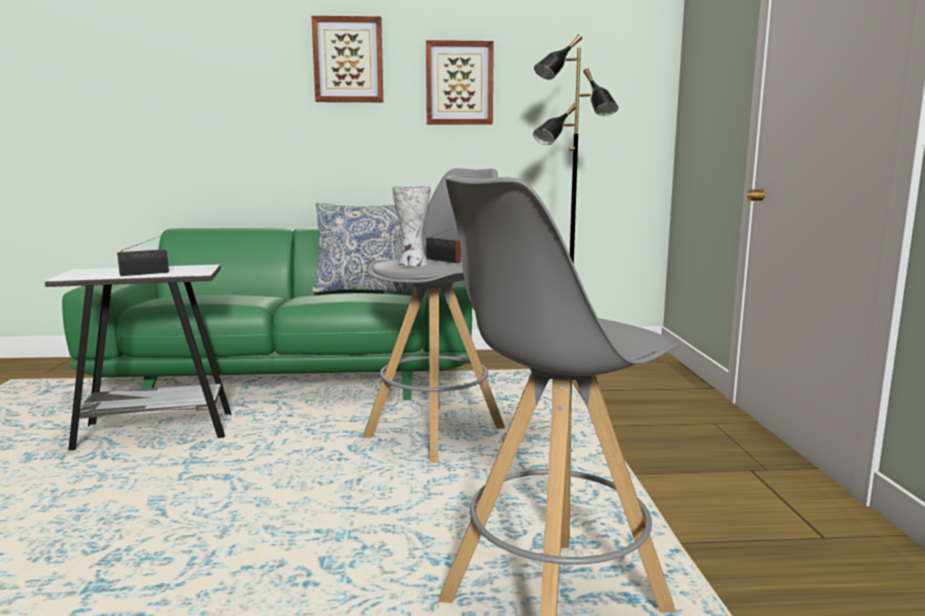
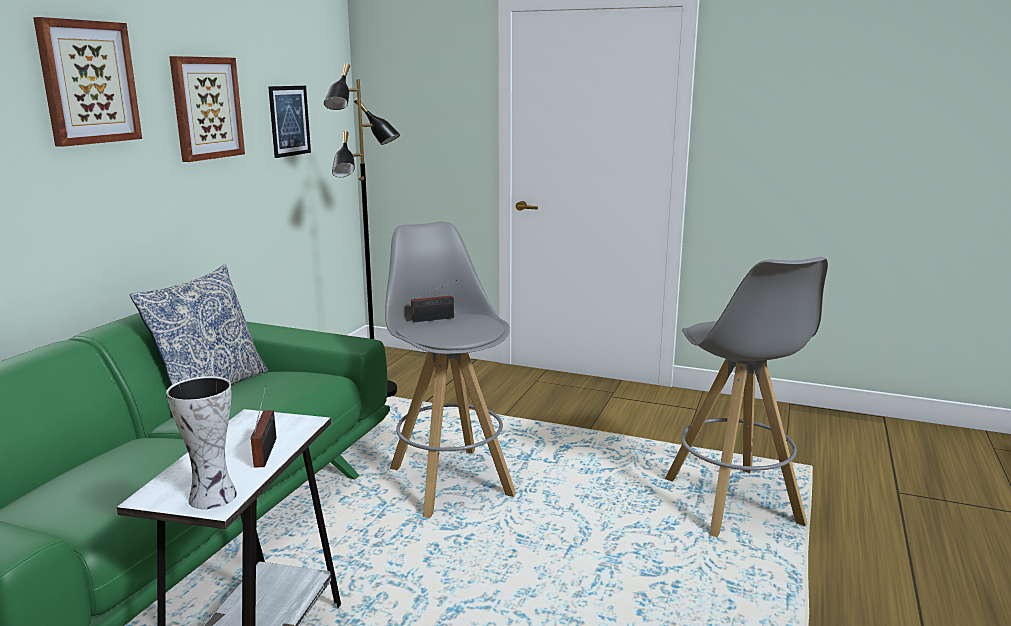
camera: 65 degrees left, 5 degrees up
(411, 264) = (457, 330): vase -> vase (212, 498)
(566, 100) = (289, 121): none -> picture

